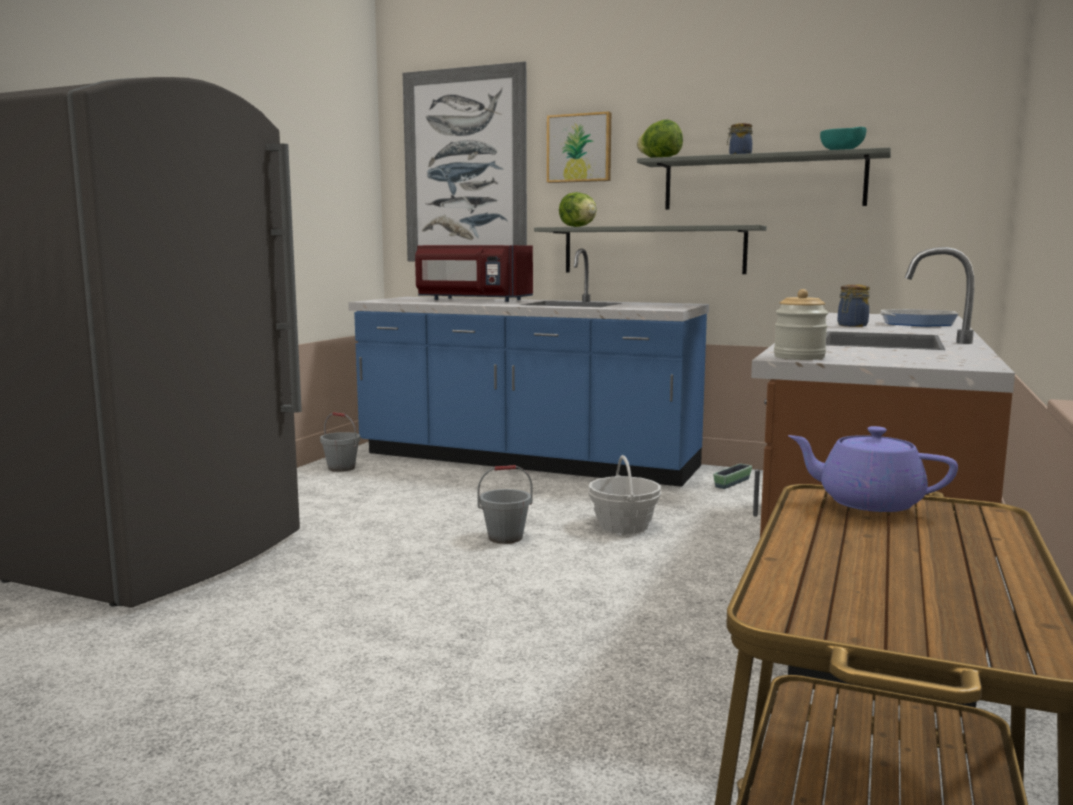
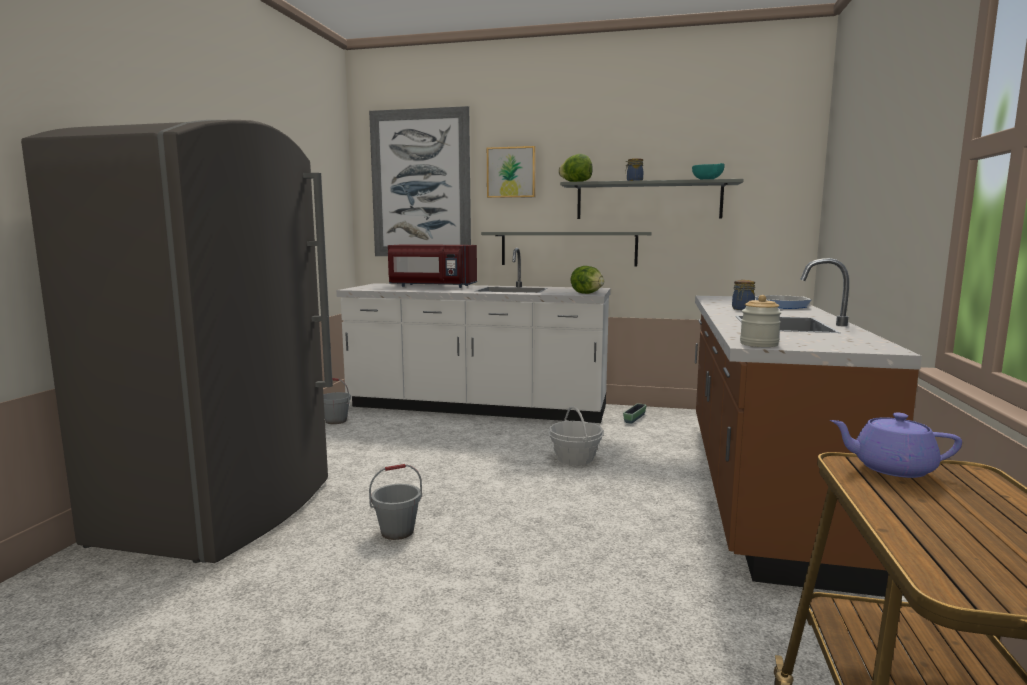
camera: 10 degrees left, 0 degrees up
(505, 537) = (492, 474): grey bucket -> grey bucket (397, 531)
(525, 461) = (477, 408): blue counter -> white counter
(578, 227) = (513, 231): lettuce -> lettuce (587, 293)

